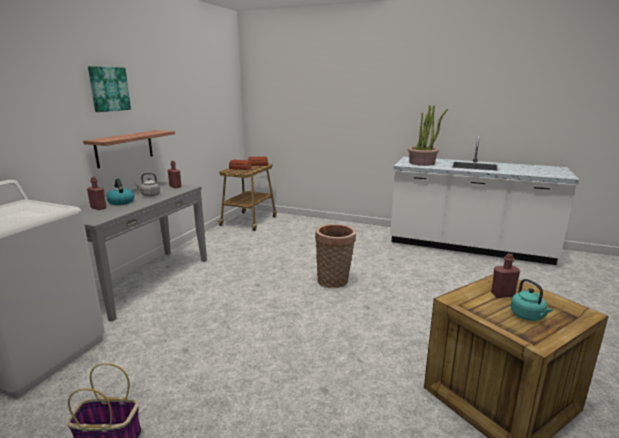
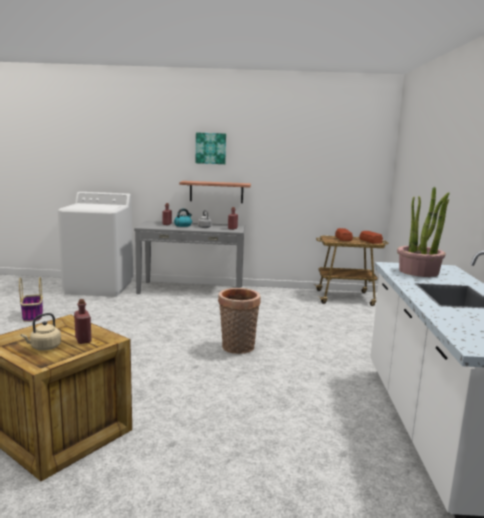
camera: 70 degrees right, 5 degrees down
(528, 316) = (44, 347): turquoise kettle -> beige kettle

